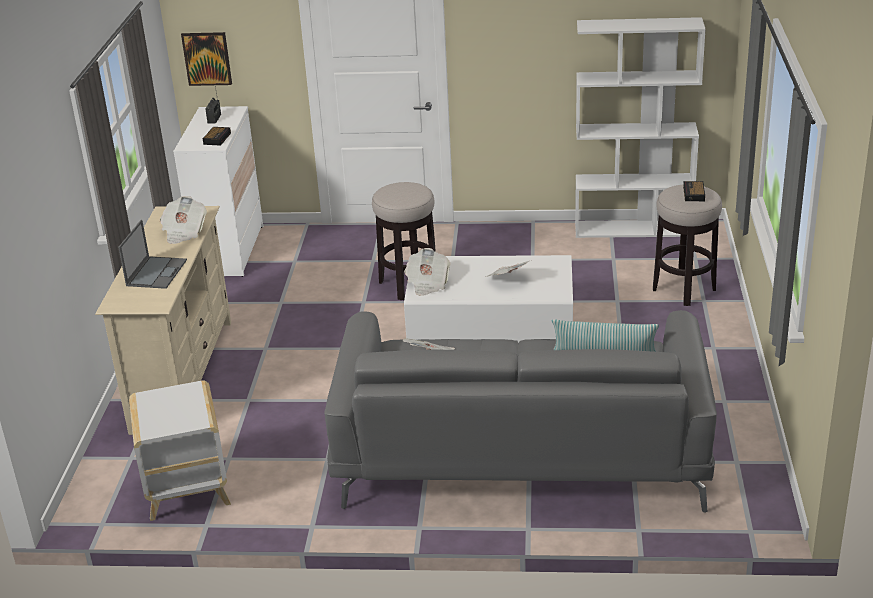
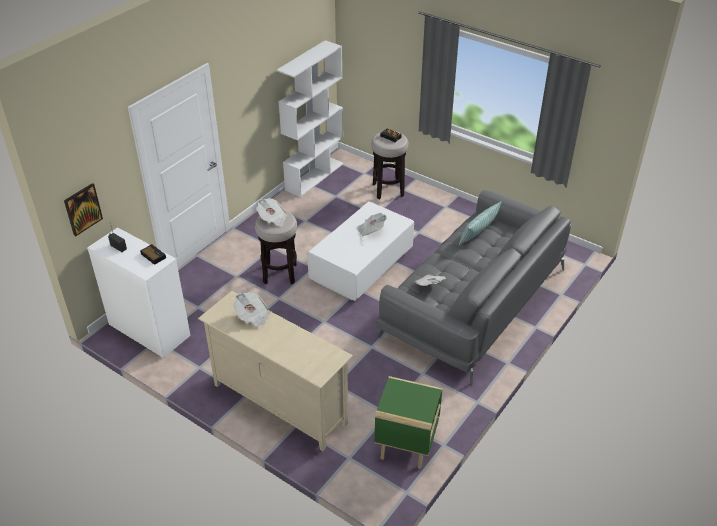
camera: 60 degrees left, 10 degrees up
(156, 272) = (295, 344): laptop -> none
(186, 493) = (406, 444): white side table -> green side table
(427, 283) = (345, 258): newspaper -> newspaper (272, 218)

